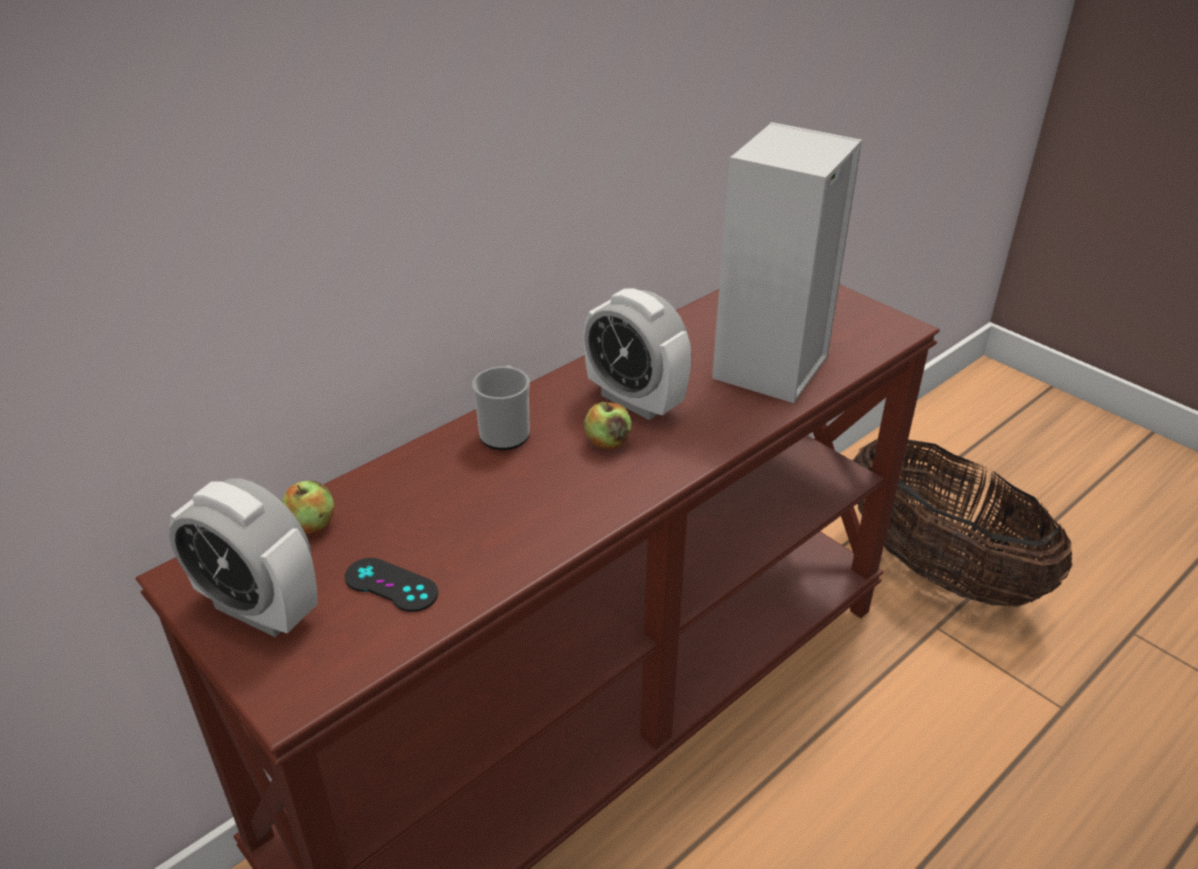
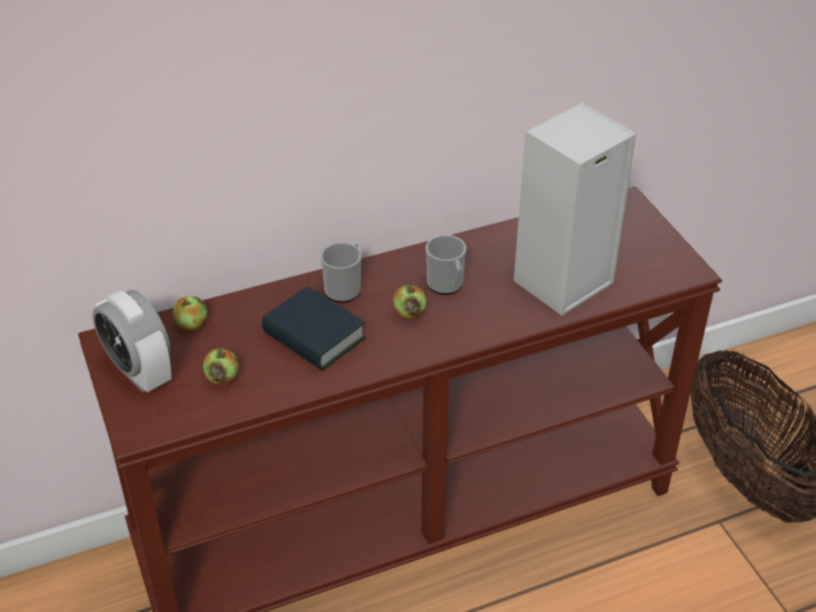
camera: 20 degrees right, 5 degrees up
(391, 585) = (222, 378): black game controller -> apple
(495, 499) = (314, 336): none -> book
(635, 400) = (447, 285): alarm clock -> mug

